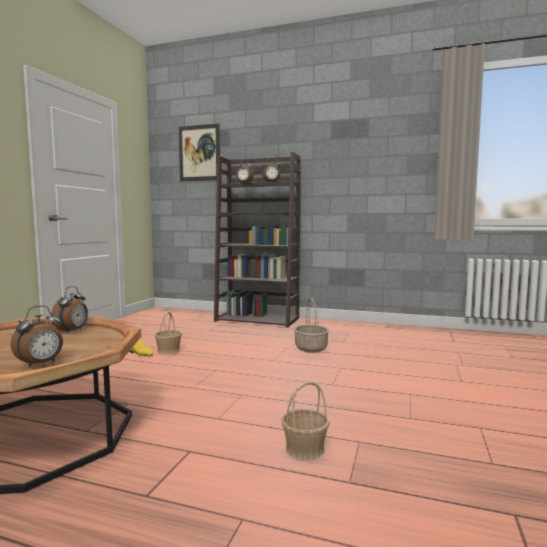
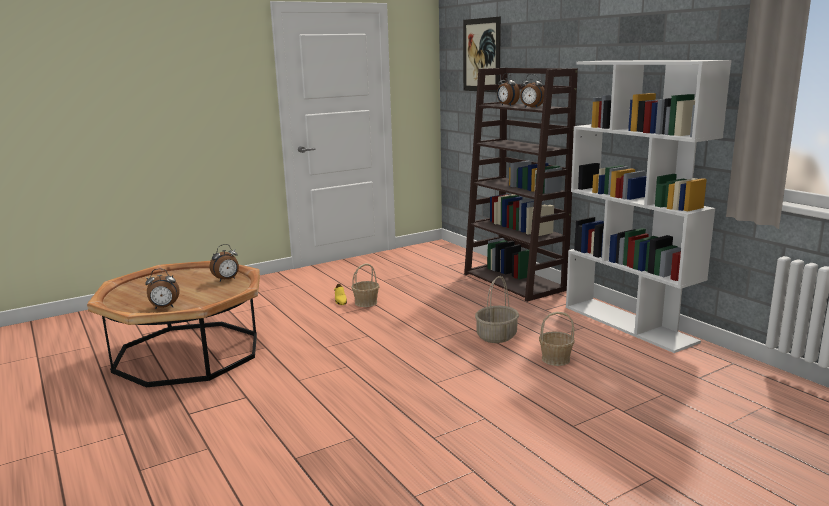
camera: 40 degrees right, 10 degrees up
(304, 449) = (310, 425): basket -> basket (555, 359)
(367, 326) = (629, 324): none -> white bookcase

